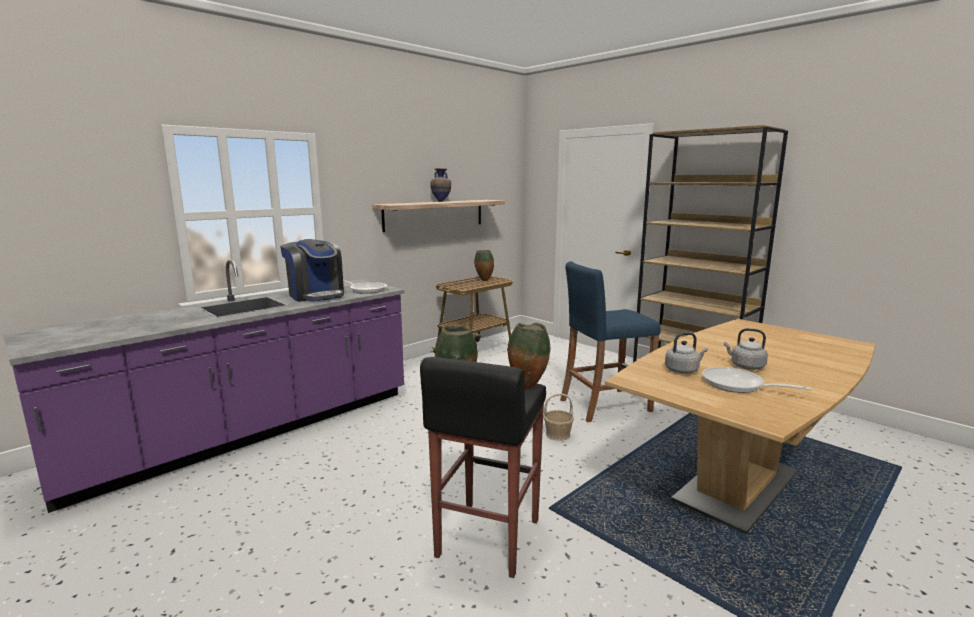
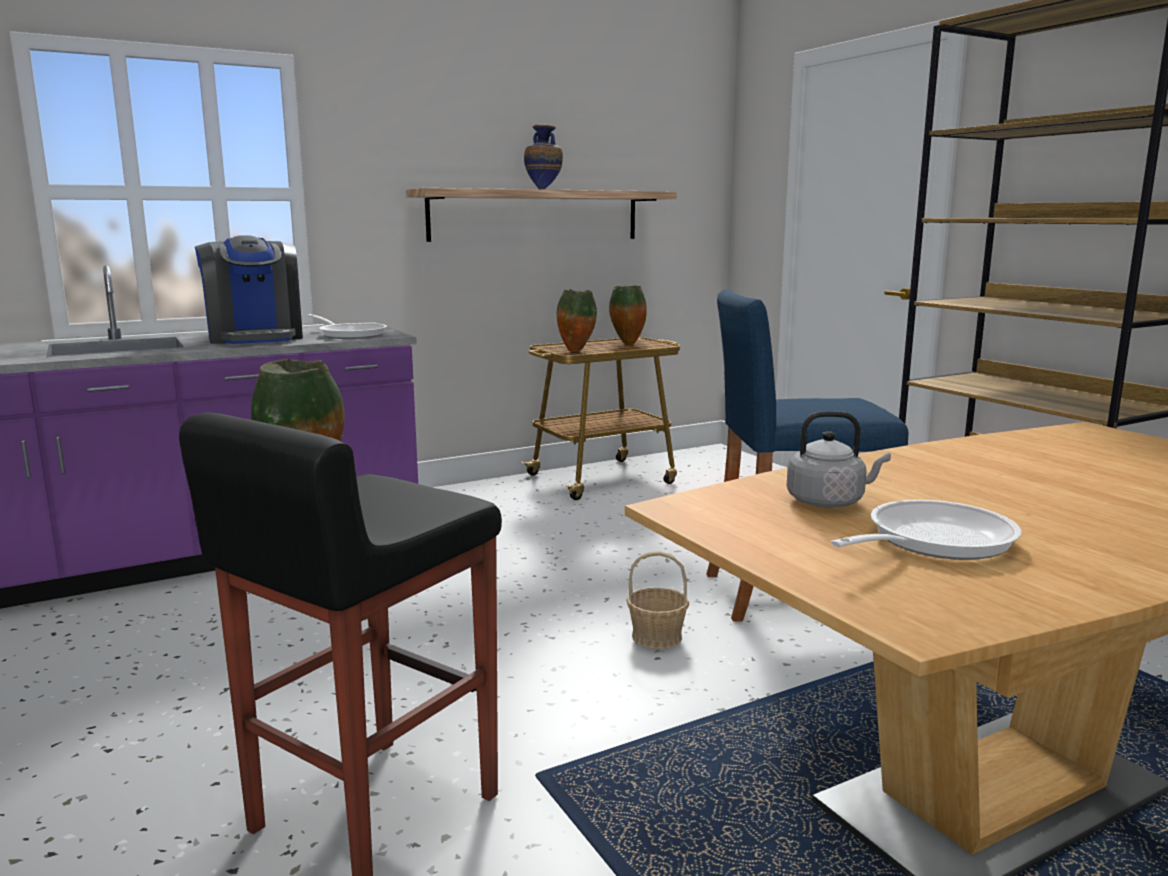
camera: 15 degrees right, 0 degrees up
(527, 387) = (451, 503): vase -> vase (576, 351)
(738, 385) = (931, 541): frying pan -> frying pan turned 90 degrees clockwise
(745, 366) = (996, 507): grey kettle -> none

